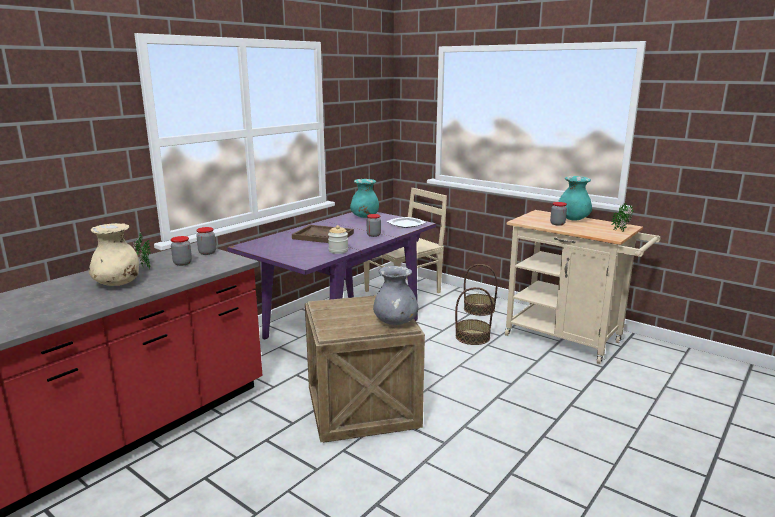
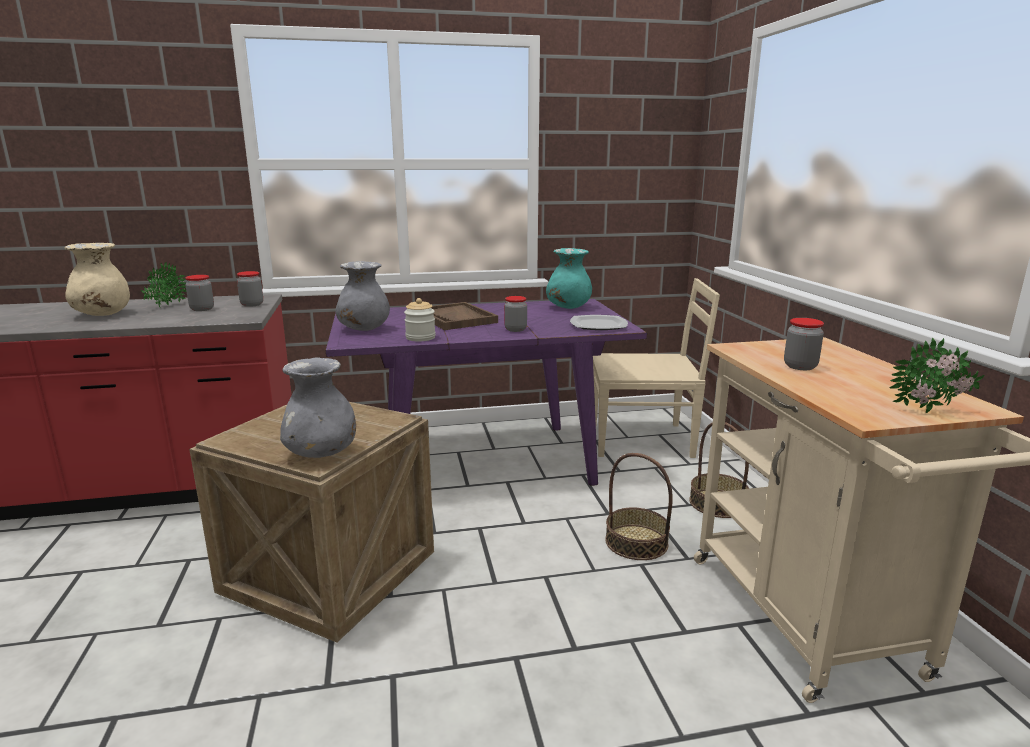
camera: 40 degrees right, 0 degrees up
(289, 254) = (364, 329): none -> grey vase
(572, 219) = (860, 366): turquoise vase -> none

